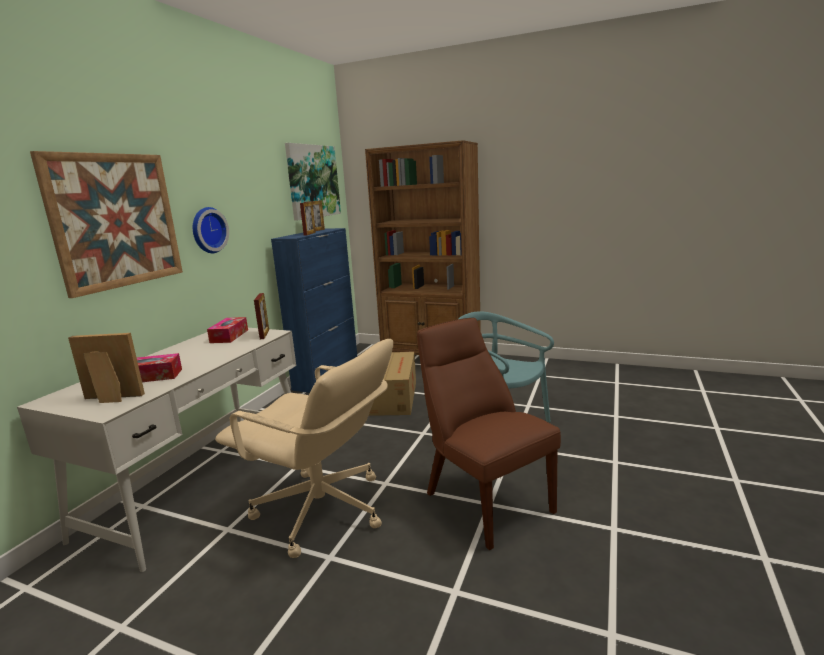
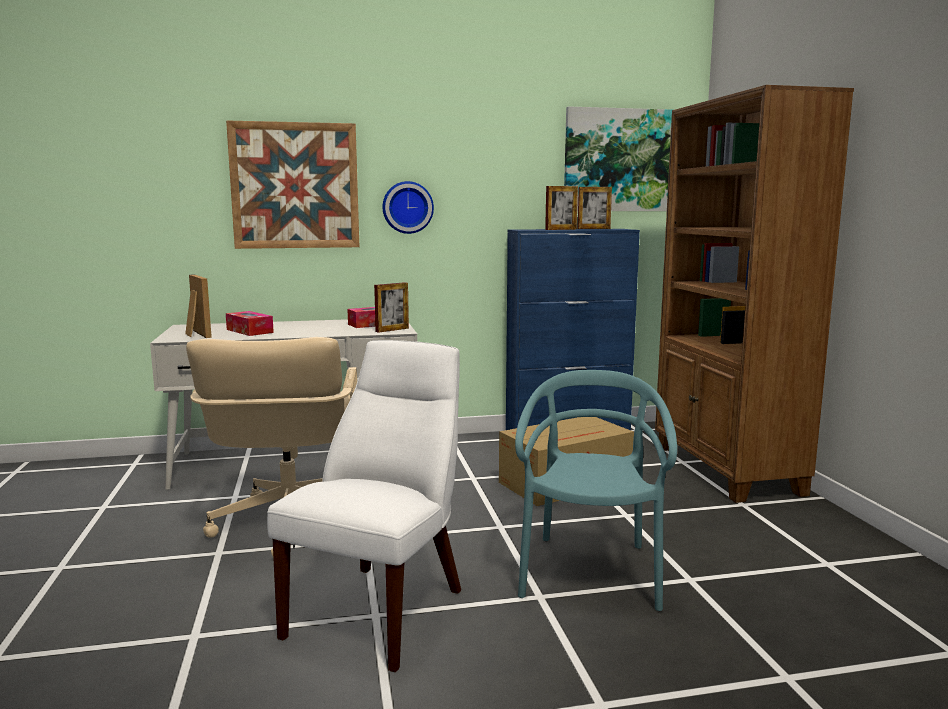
camera: 55 degrees right, 5 degrees down
(484, 499) = (381, 609): brown chair -> white chair

